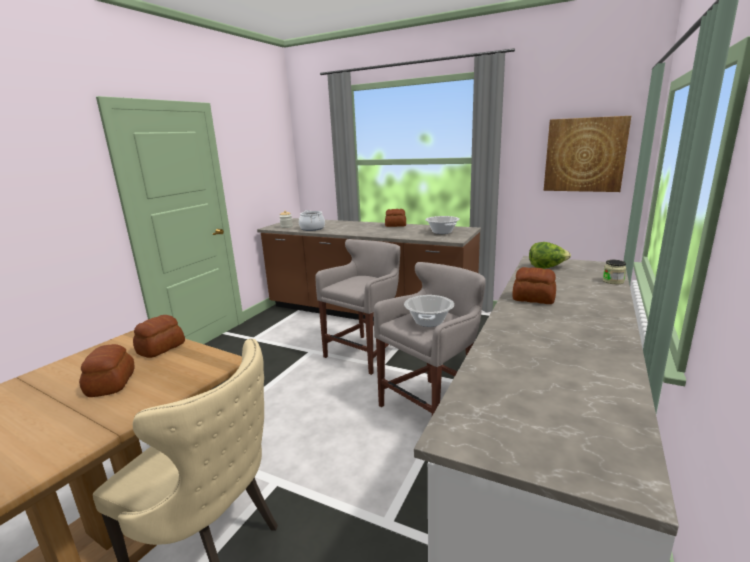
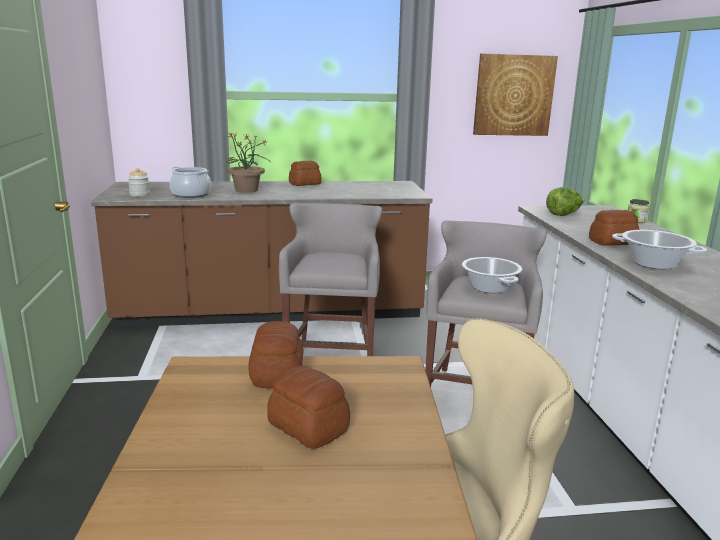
camera: 35 degrees left, 0 degrees up
(349, 228) = (247, 190): none -> potted plant
(442, 232) = (382, 188): cooking pot -> cooking pot (654, 264)

